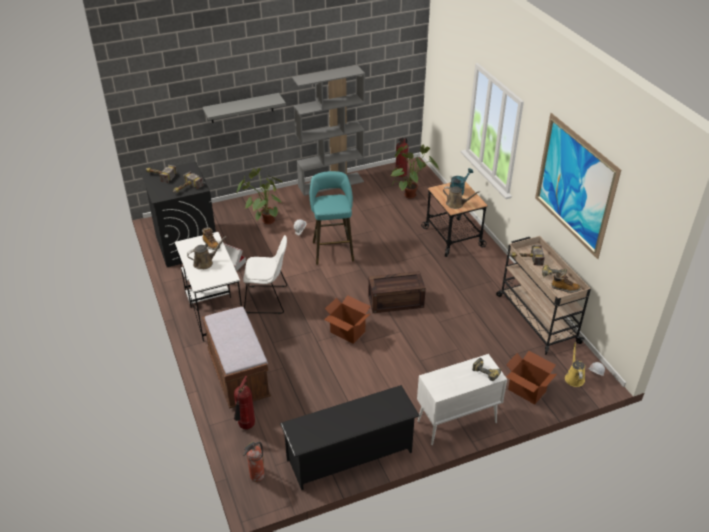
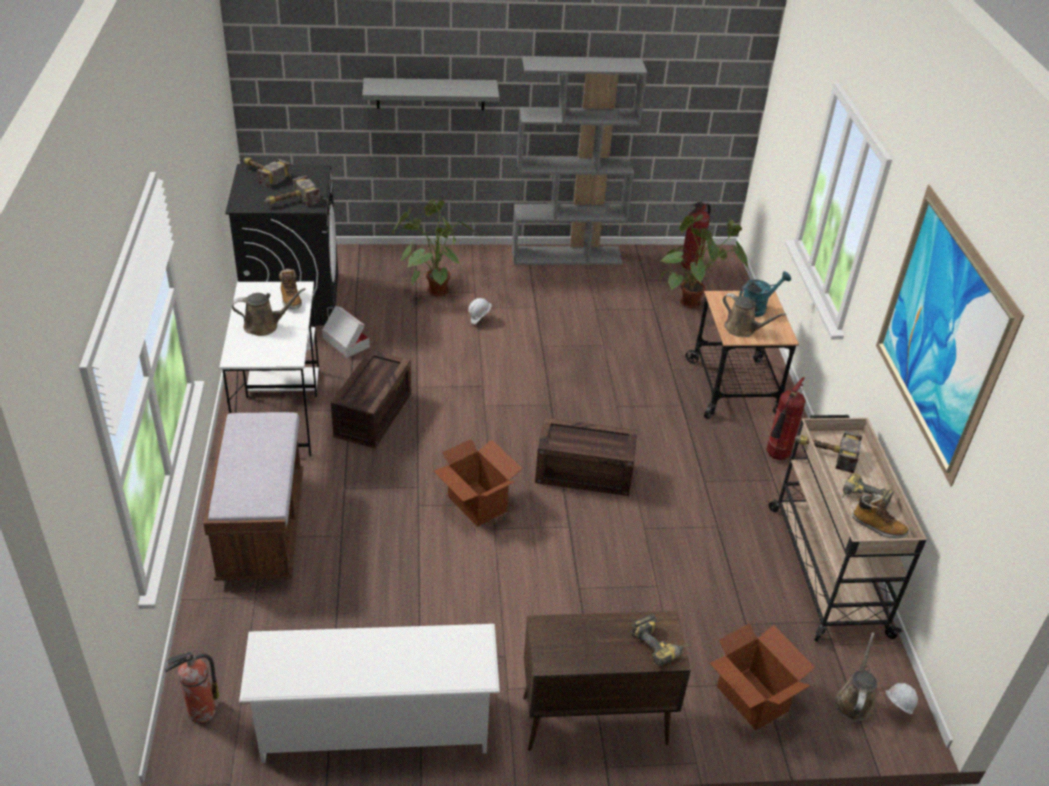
camera: 15 degrees right, 0 degrees up
(246, 426) = (229, 620): fire extinguisher -> fire extinguisher (776, 457)
(268, 299) = (374, 416): white chair -> crate
(332, 249) = (518, 360): turquoise stool -> none
(350, 456) = (375, 725): black shoe rack -> white shoe rack
(456, 422) = (593, 721): white cabinet -> brown cabinet
(574, 377) = (854, 700): yellow watering can -> brown watering can

